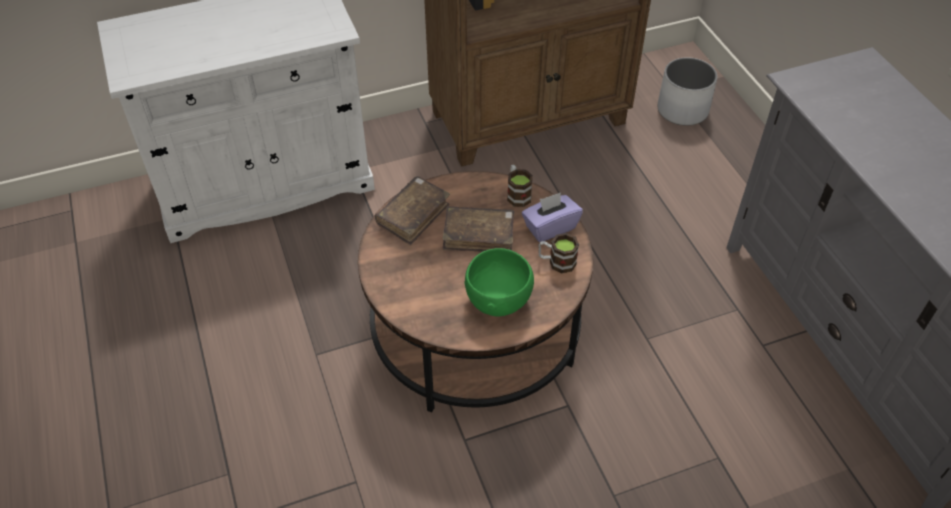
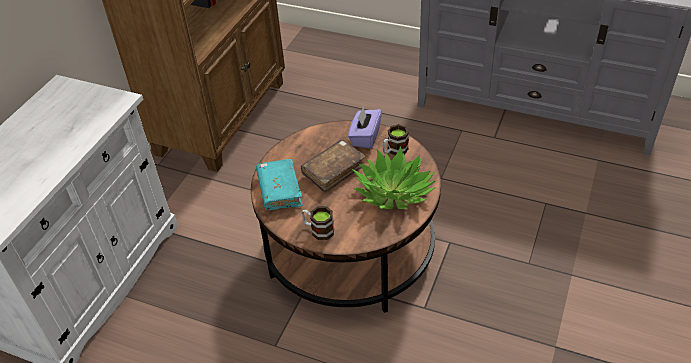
camera: 45 degrees left, 5 degrees down
(413, 216) = (279, 190): brown book -> turquoise book
(499, 299) = (393, 192): green bowl -> potted plant
(517, 194) = (322, 134): mug -> mug (318, 230)
(683, 110) = (305, 56): white planter -> none

